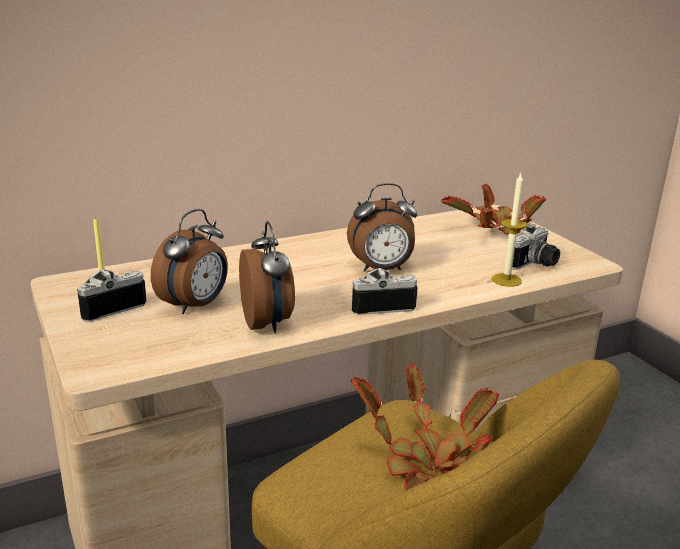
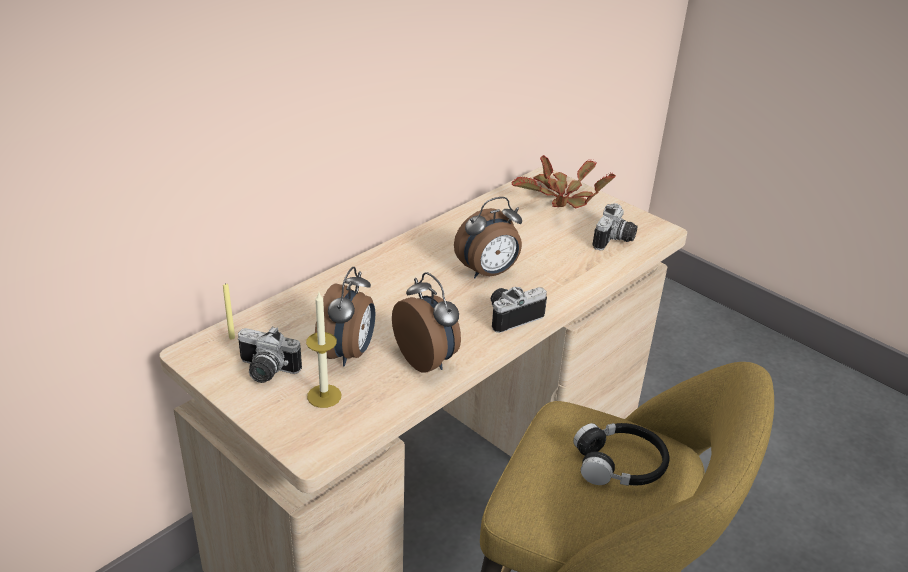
camera: 20 degrees left, 10 degrees up
(108, 306) = (265, 371): camera -> camera turned 105 degrees counterclockwise
(435, 466) = (620, 464): potted plant -> black headphones
(506, 280) = (601, 264): candle -> candle (324, 396)

